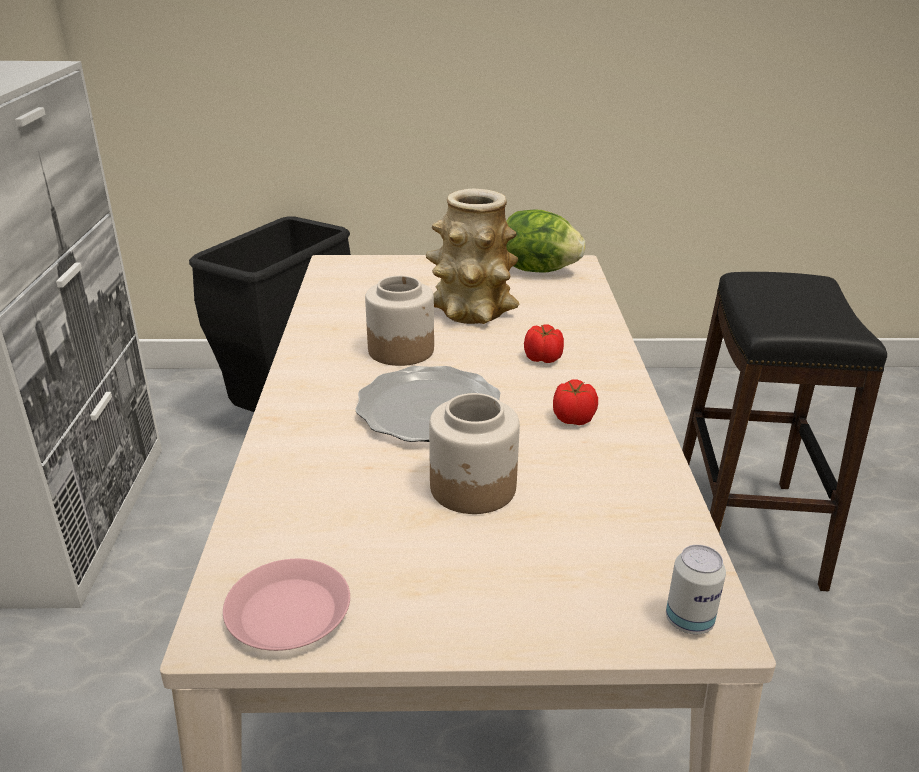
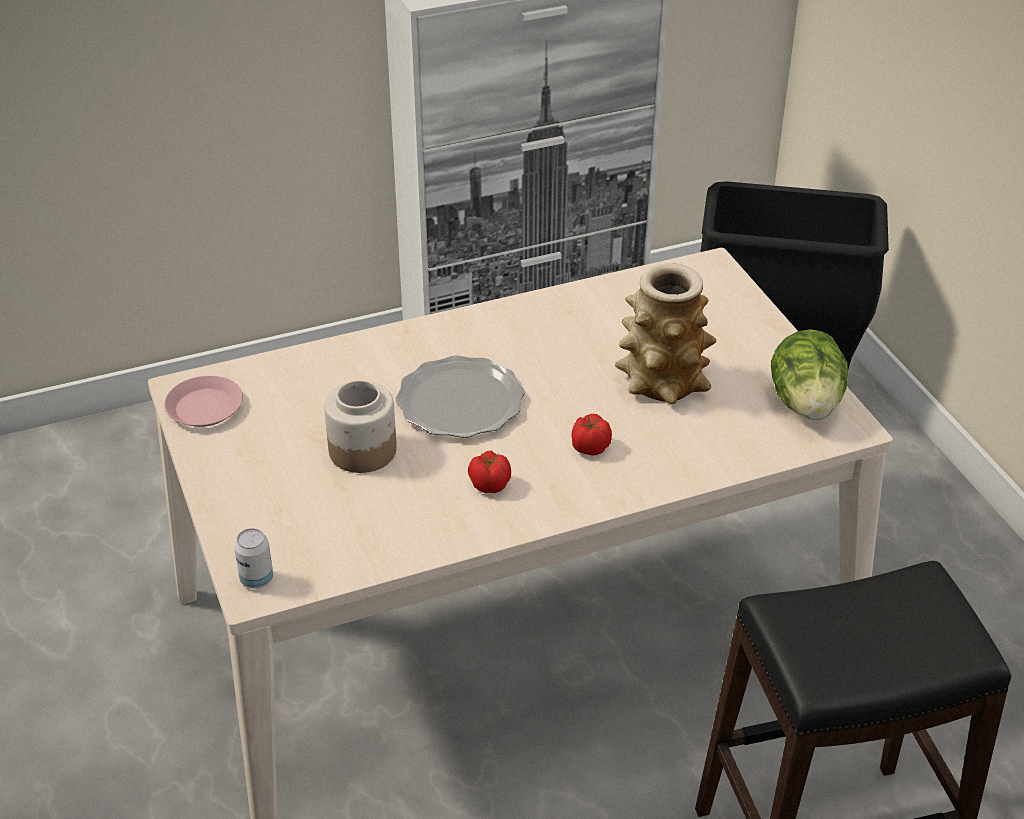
camera: 70 degrees right, 10 degrees up
(401, 350) = (553, 360): jar -> none

